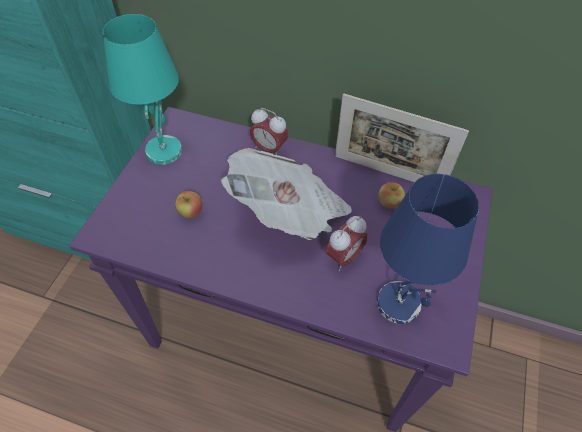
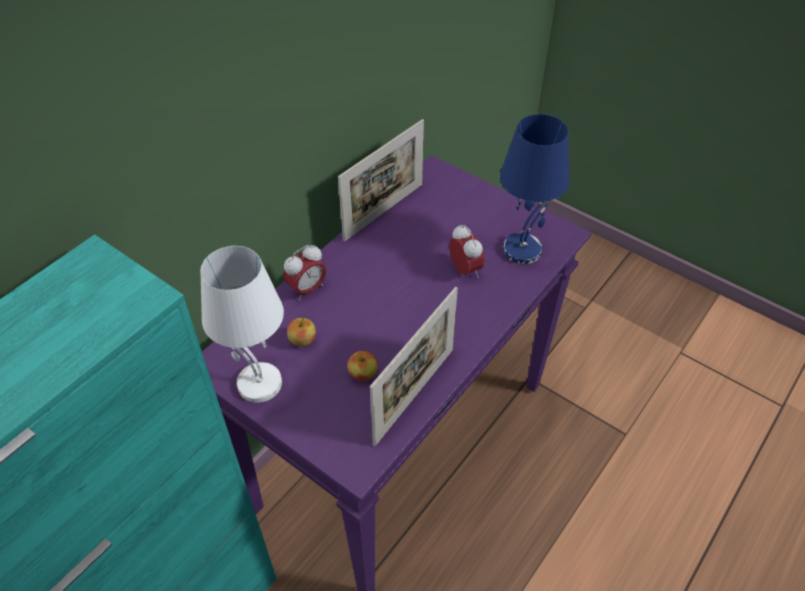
camera: 70 degrees left, 5 degrees down
(163, 150) = (258, 384): turquoise table lamp -> white table lamp
(177, 255) = (414, 395): none -> picture frame
(290, 212) = (398, 294): newspaper -> none
(389, 203) = (419, 222): apple -> apple (302, 340)

